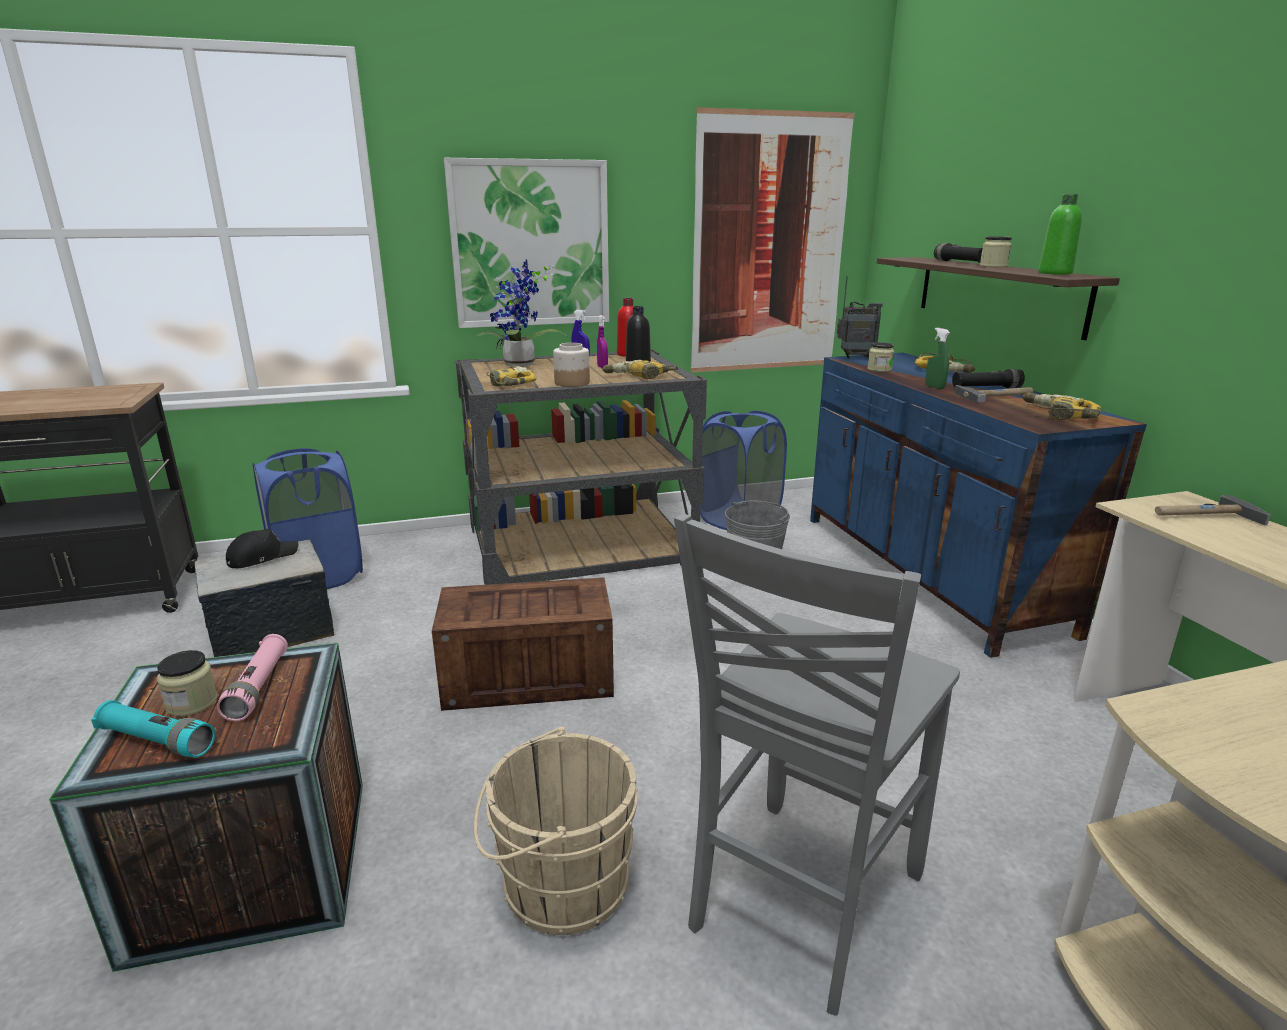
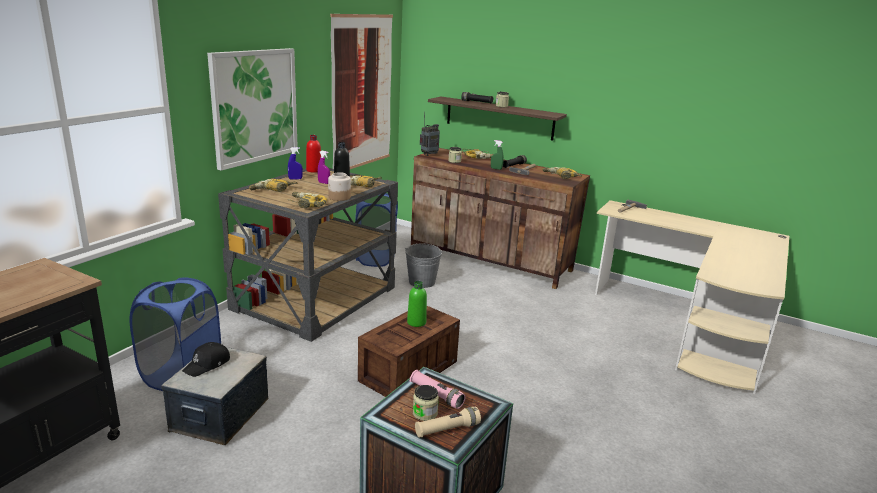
camera: 45 degrees left, 0 degrees up
(157, 741) = (447, 429): turquoise flashlight -> beige flashlight
(261, 557) = (207, 364): black cap -> black cap turned 150 degrees counterclockwise
(521, 365) = (273, 190): potted plant -> power drill
(558, 885) = (545, 431): beige bucket -> none
(800, 901) = (611, 393): grey chair -> none
(925, 572) = (490, 261): blue cabinet -> brown cabinet
(1055, 273) = (539, 111): green bottle -> green bottle (416, 322)

